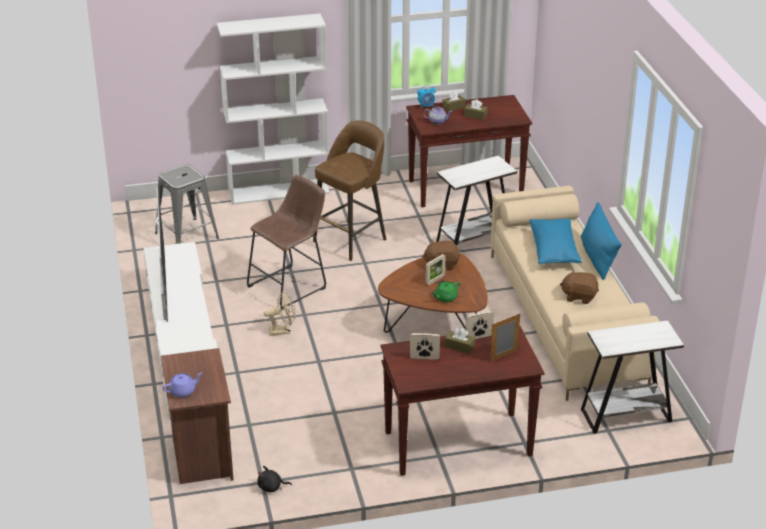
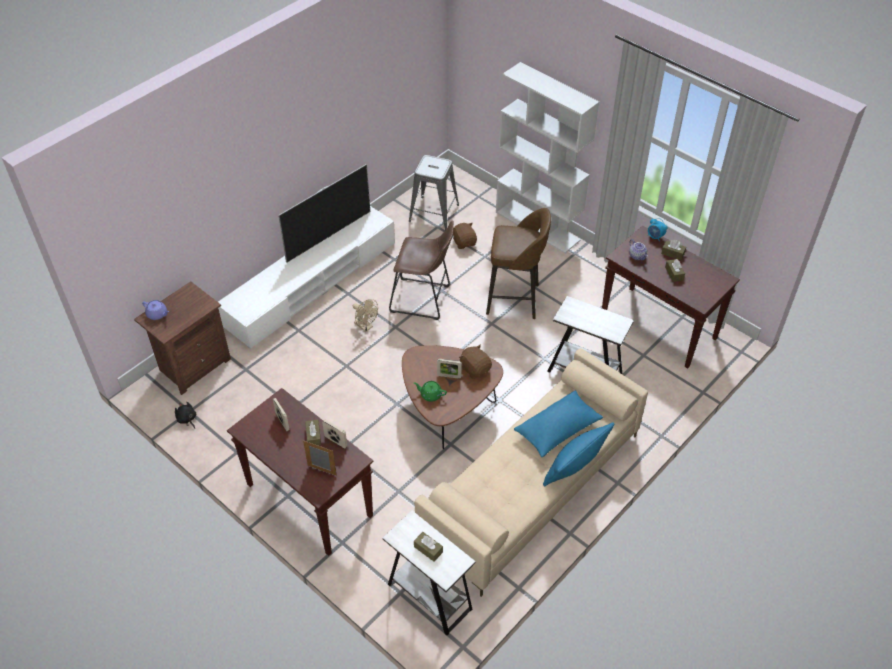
camera: 55 degrees right, 15 degrees up
(579, 296) = (502, 480): brown plush toy -> brown plush toy (464, 242)
(635, 338) = (428, 549): none -> brown tissue box

